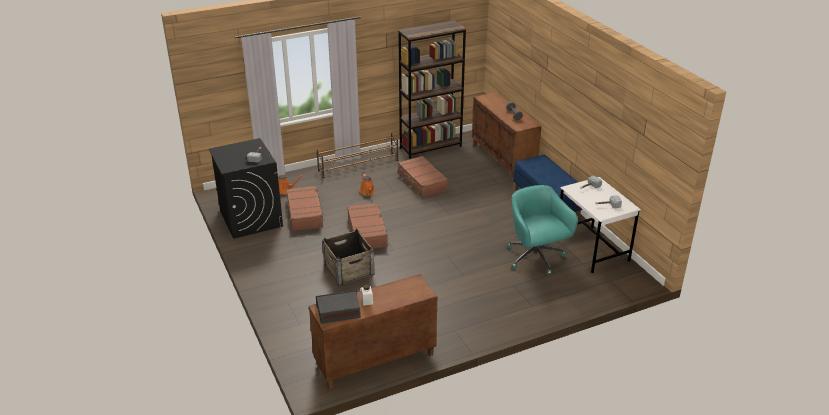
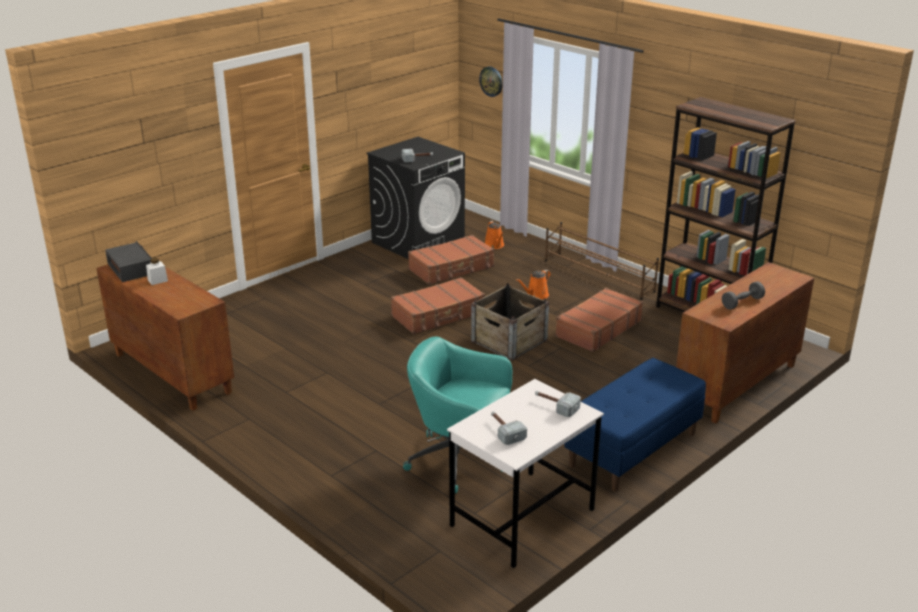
camera: 70 degrees right, 5 degrees down
(225, 84) = (491, 81): none -> wall clock
(348, 269) = (348, 319): crate -> crate (509, 340)
(536, 258) = (459, 461): turquoise office chair -> turquoise office chair turned 120 degrees counterclockwise

